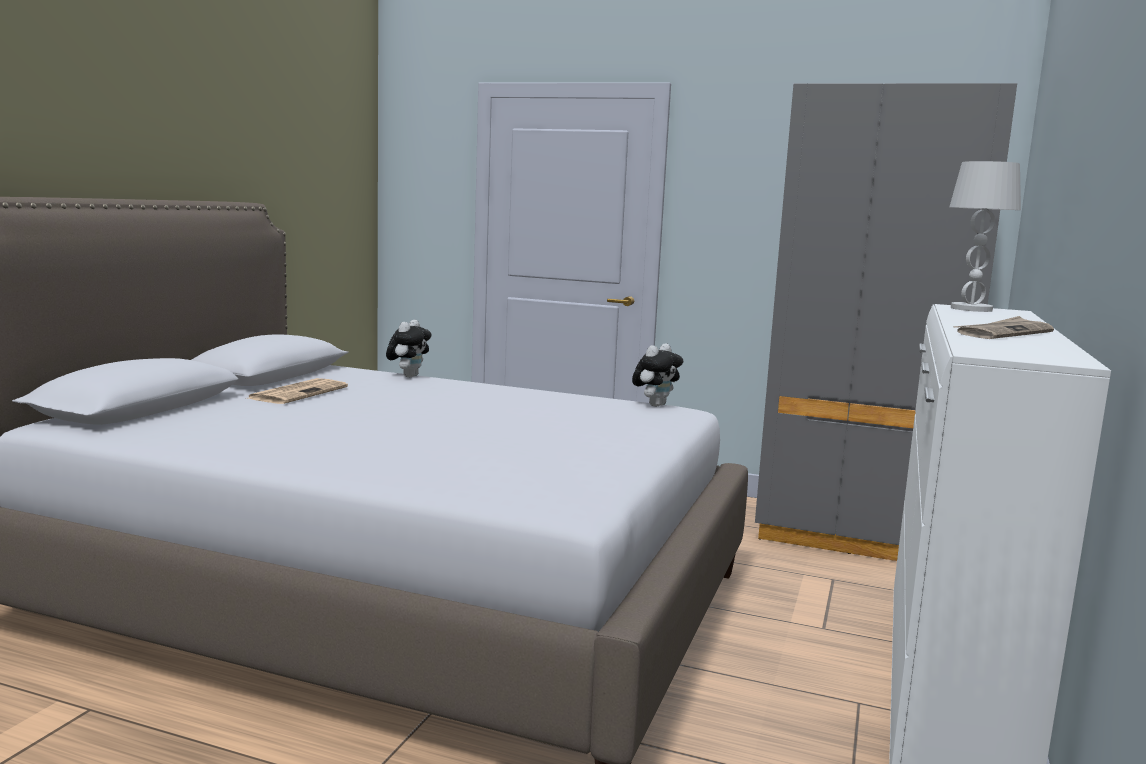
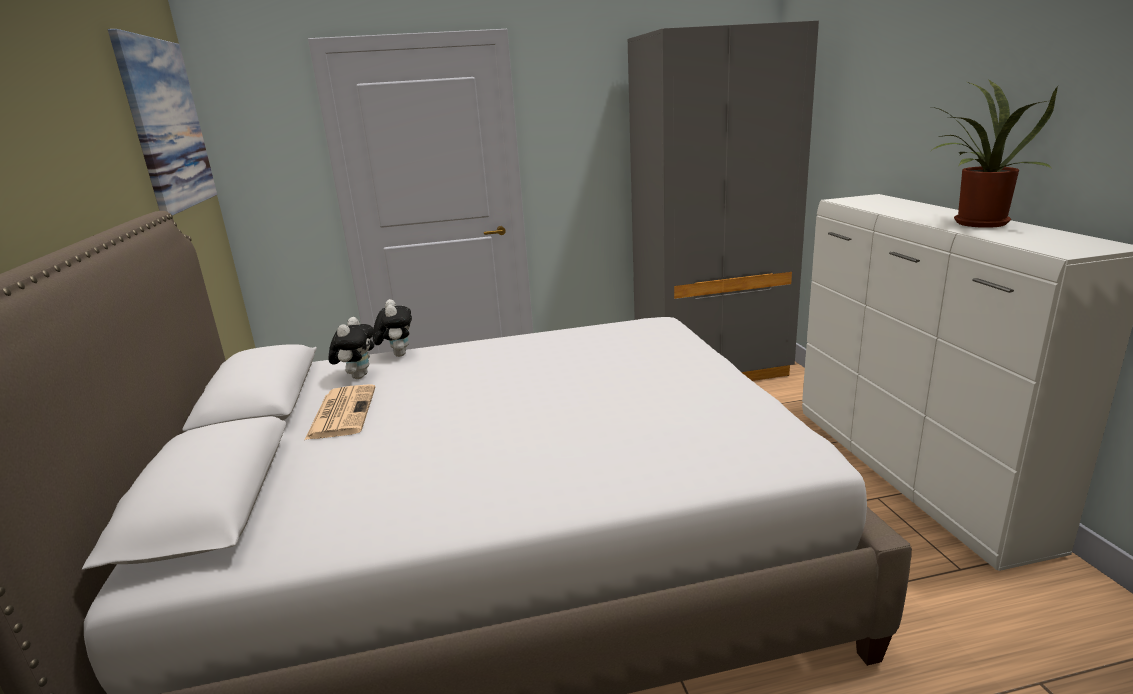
camera: 30 degrees left, 10 degrees up
(324, 144) = (166, 125): none -> picture
(655, 405) = (635, 322): plush toy -> plush toy (358, 376)
(971, 309) = (859, 201): white table lamp -> none
(1003, 333) = (975, 224): newspaper -> potted plant

